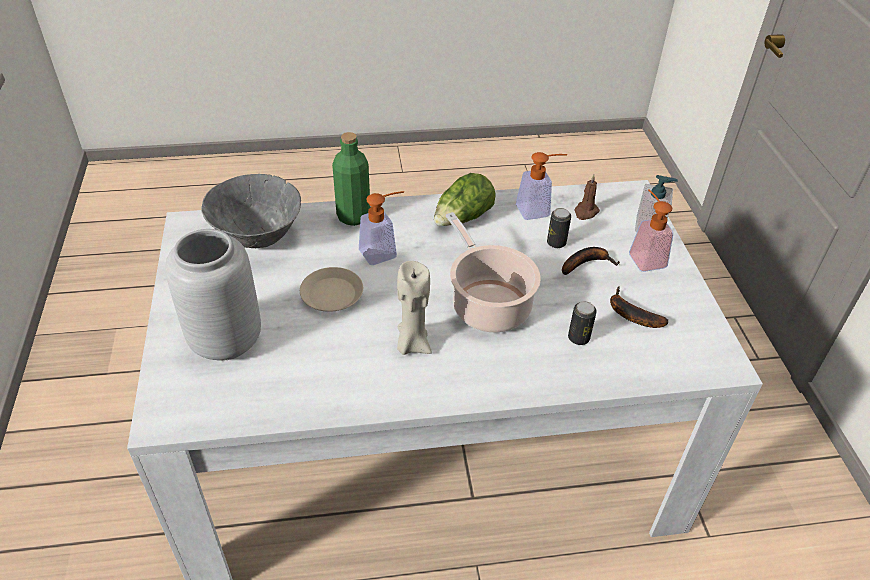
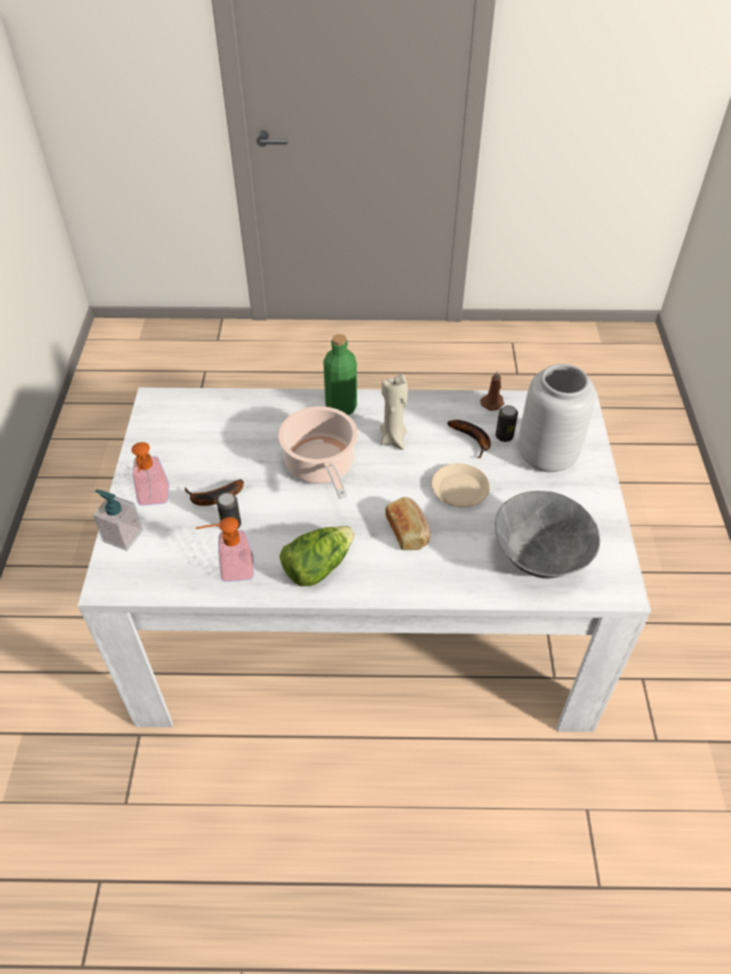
camera: 170 degrees left, 5 degrees up
(353, 216) = (437, 581): green bottle -> green bottle (341, 407)
(384, 252) = (408, 531): soap dispenser -> bread
(578, 338) = (257, 431): can -> can (504, 436)
(585, 212) = (180, 561): brown candle -> brown candle (493, 402)
(630, 314) = (203, 446): banana -> banana (473, 440)

